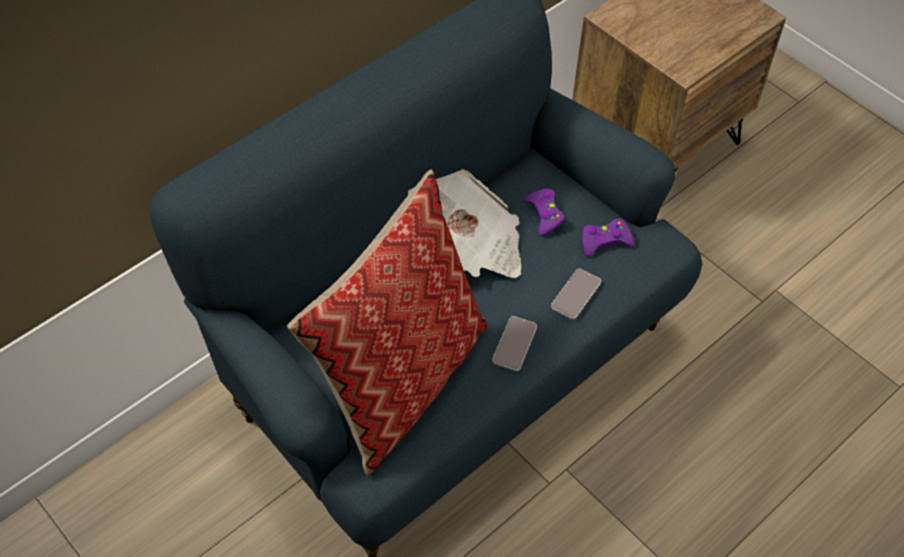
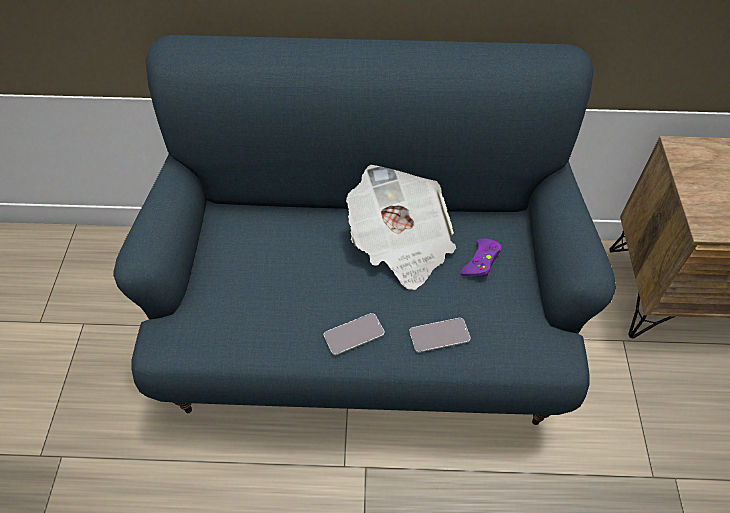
camera: 45 degrees right, 0 degrees up
(401, 380) = (253, 297): pillow -> none
(604, 241) = (507, 314): purple game controller -> none

